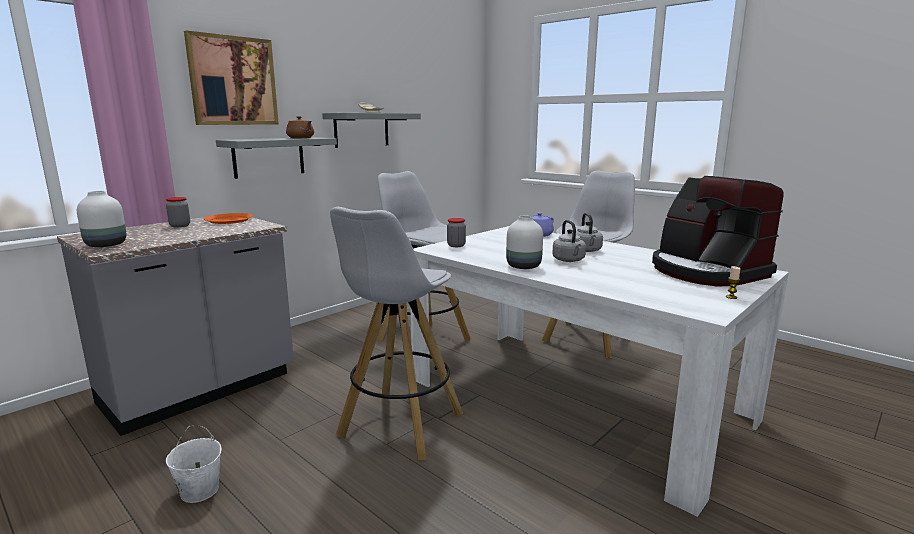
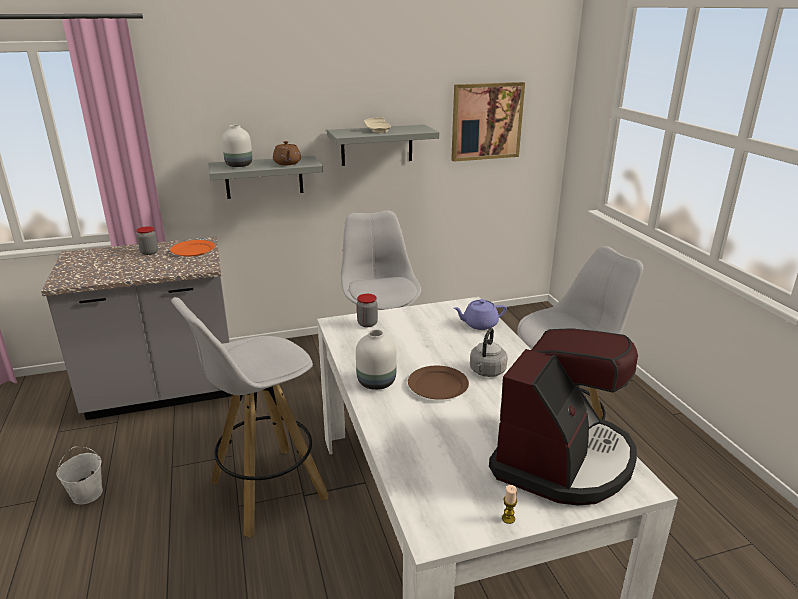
camera: 30 degrees right, 10 degrees up
(105, 245) = (68, 274): white vase -> white vase (238, 165)
(233, 81) = (226, 105): picture -> picture (486, 121)
(569, 260) = (438, 385): grey kettle -> brown plate
(706, 271) = (562, 459): coffee machine -> coffee machine turned 150 degrees counterclockwise

